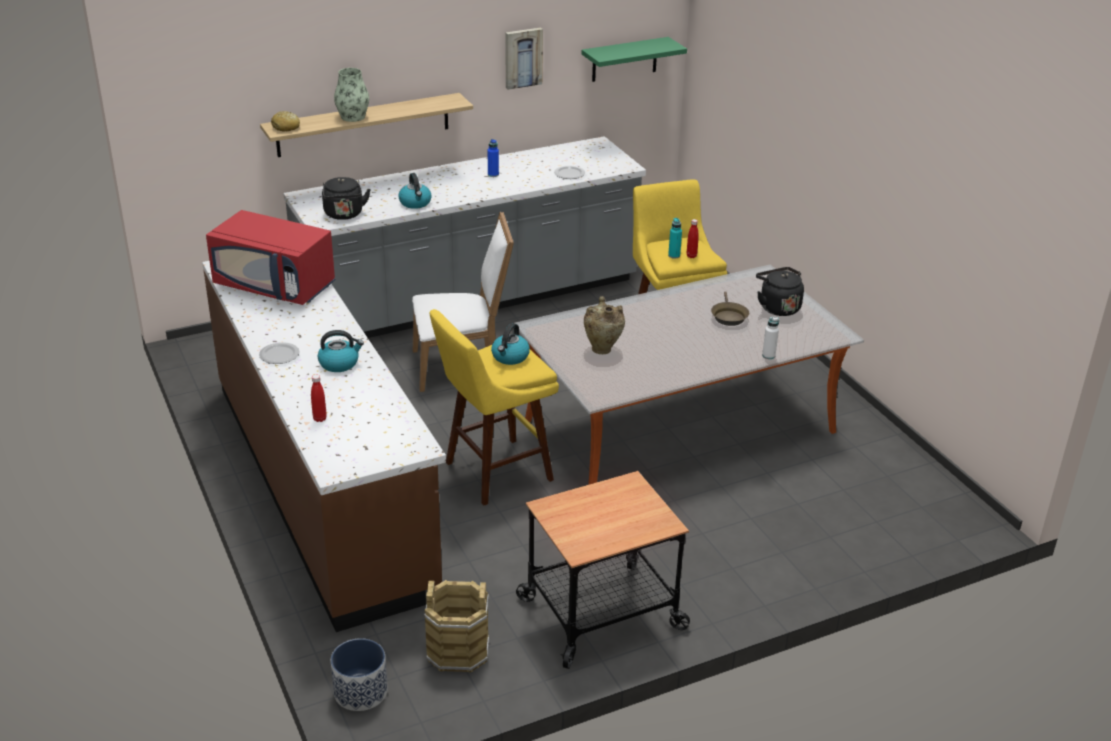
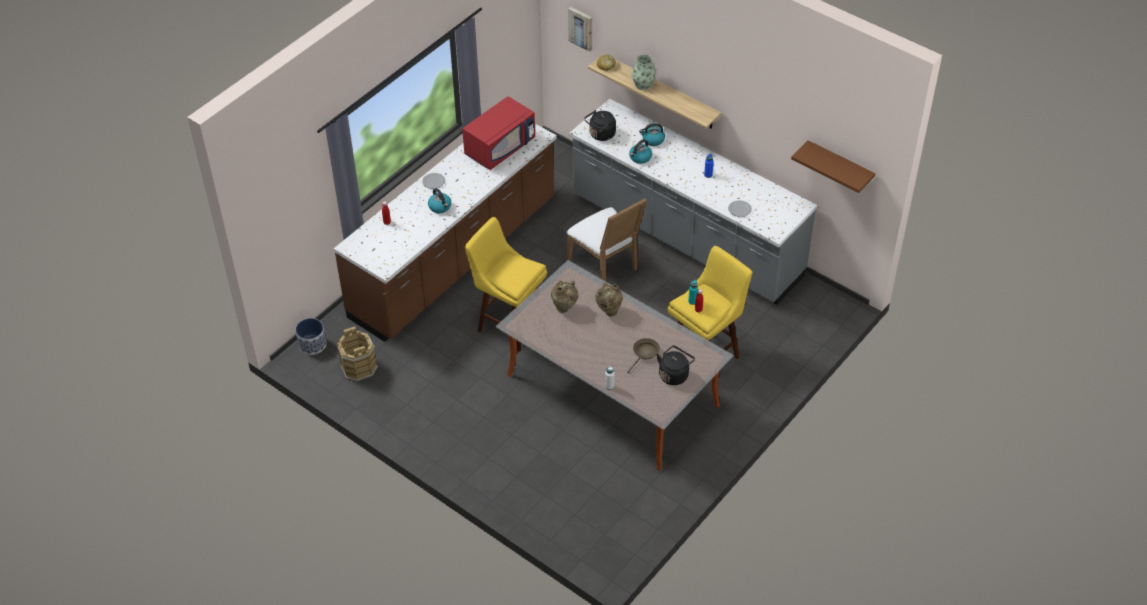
camera: 65 degrees right, 15 degrees up
(276, 286) = (500, 147): red microwave -> red microwave turned 135 degrees counterclockwise
(510, 357) = (516, 271): kettle -> kettle (653, 140)
(523, 57) = (766, 119): picture -> picture (581, 28)
(602, 614) = (416, 414): cart -> none
(624, 59) = (839, 166): green shelf -> brown shelf
(635, 320) = (609, 311): none -> beige vase
(728, 316) = (645, 353): brown frying pan -> brown frying pan turned 150 degrees clockwise

